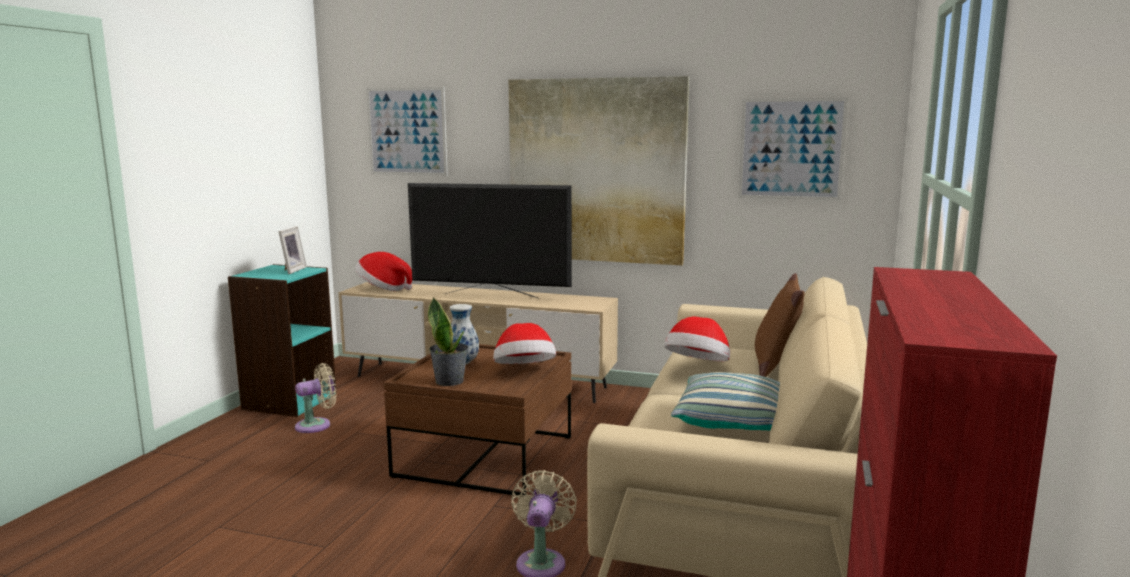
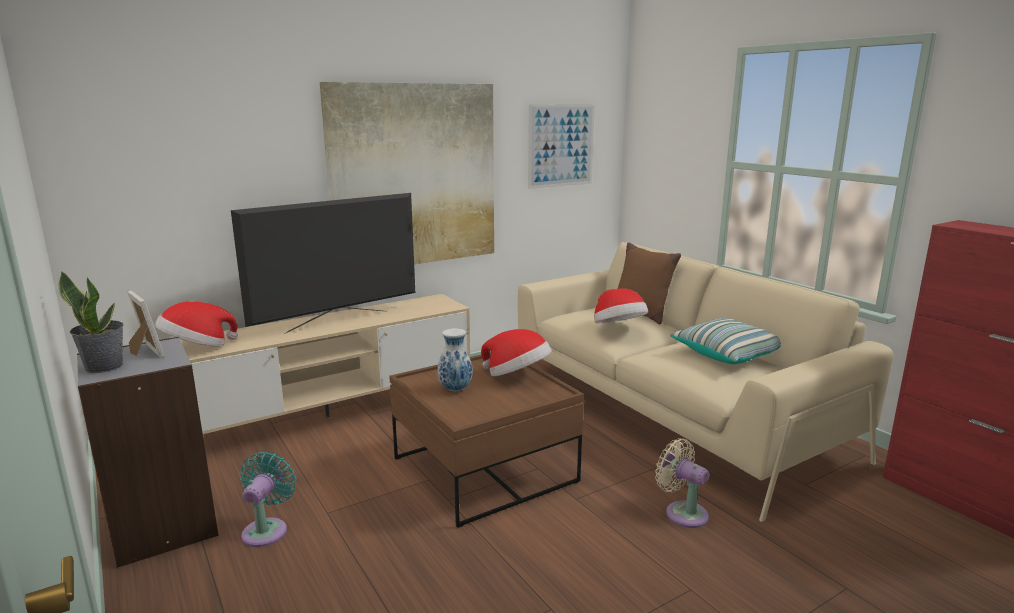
camera: 50 degrees left, 5 degrees up
(289, 401) = (162, 526): turquoise bookcase -> grey bookcase
(317, 425) = (267, 529): beige fan -> turquoise fan
(407, 131) = (181, 145): picture -> none
(450, 381) = (493, 406): potted plant -> potted plant (104, 366)

